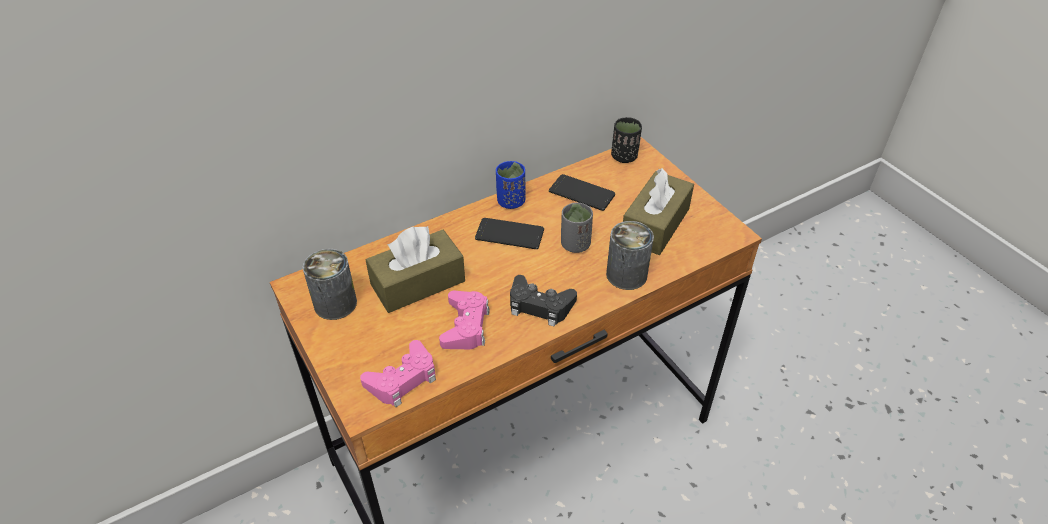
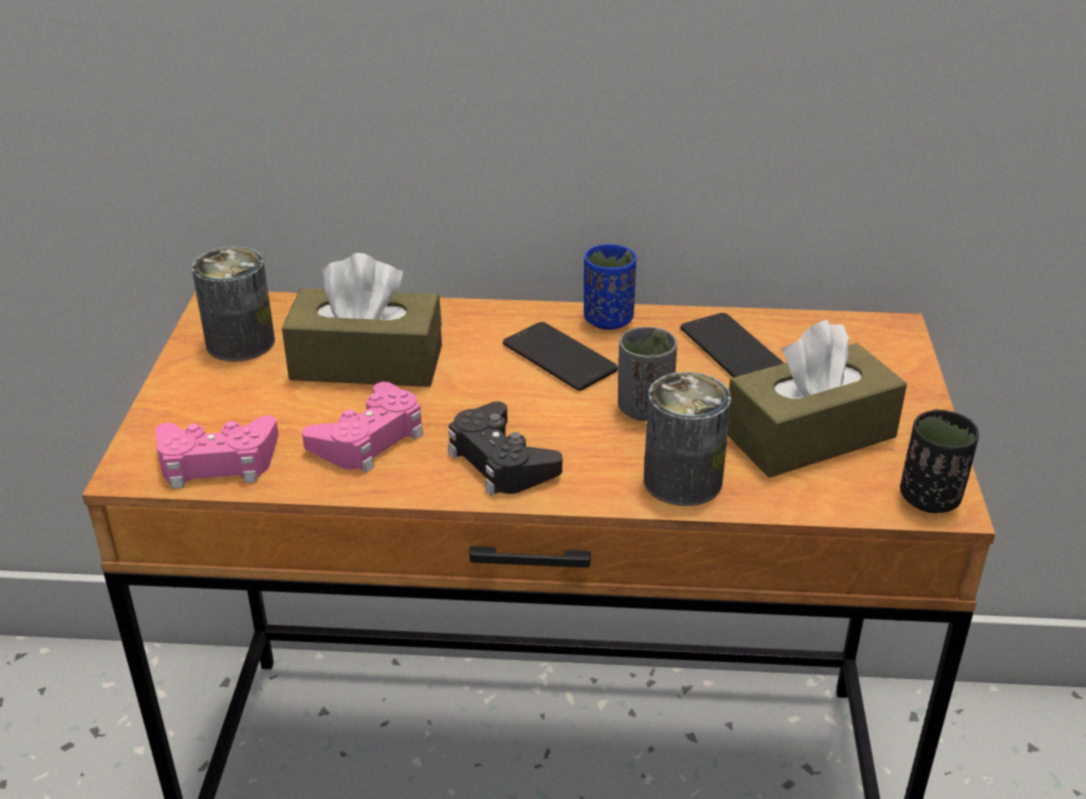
camera: 35 degrees right, 10 degrees down
(624, 157) = (859, 328): black cup -> black cup (930, 498)

